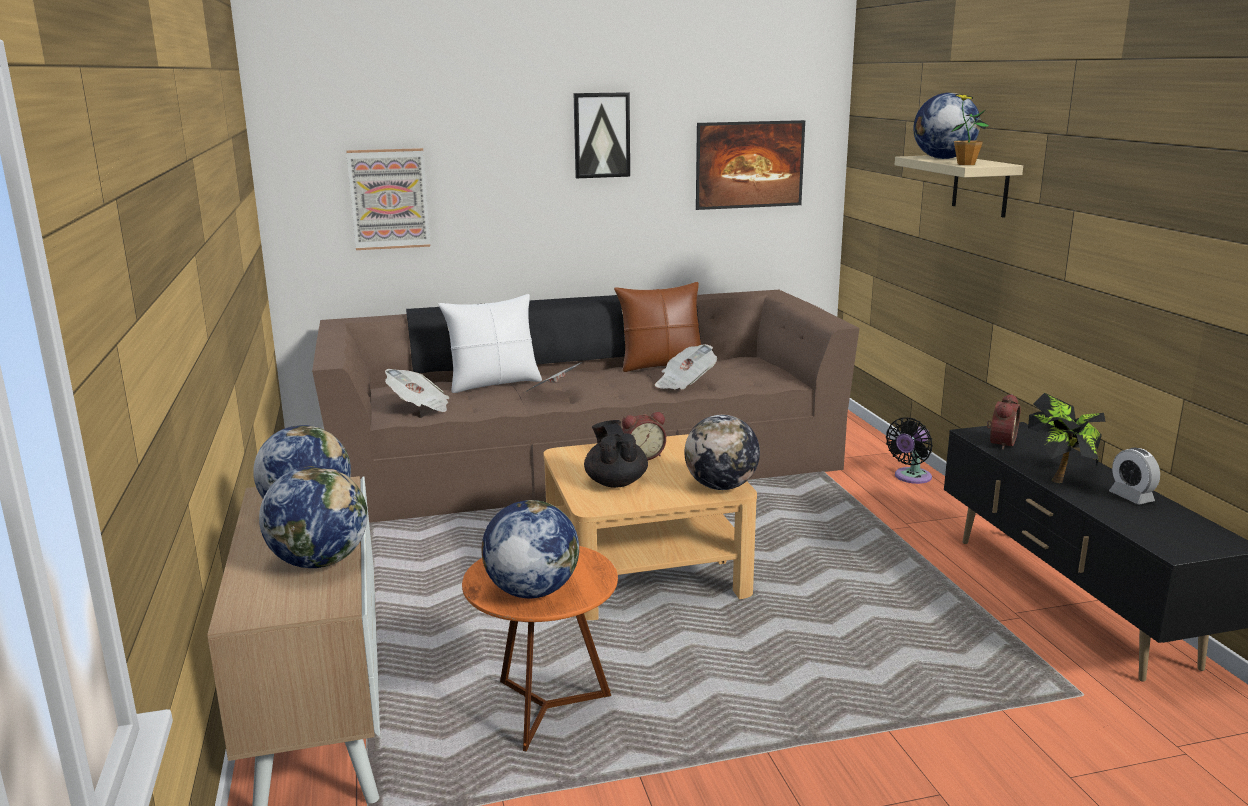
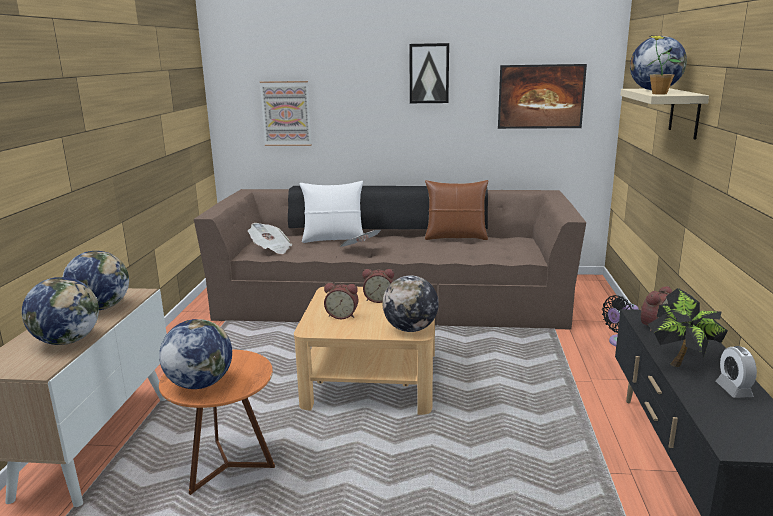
camera: 20 degrees right, 0 degrees up
(615, 482) = (342, 315): black teapot -> alarm clock
(684, 383) = (455, 251): newspaper -> none

